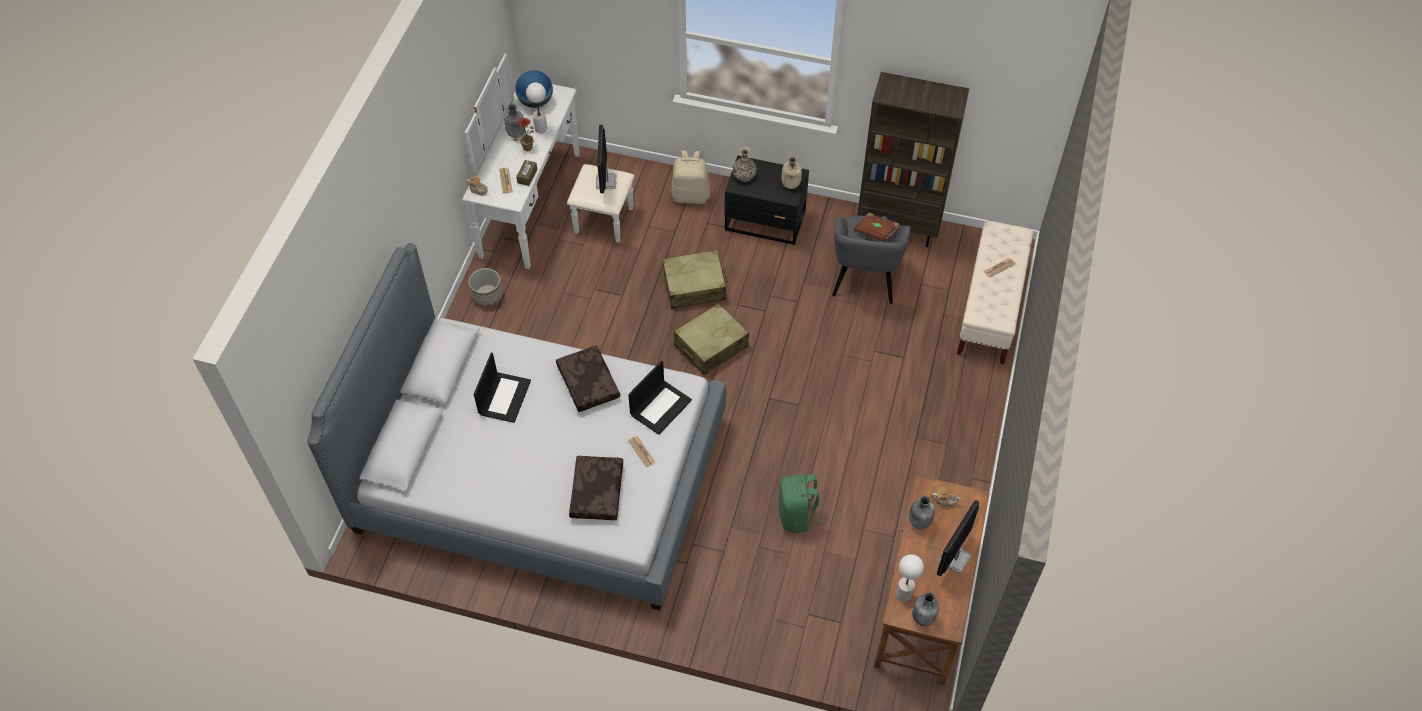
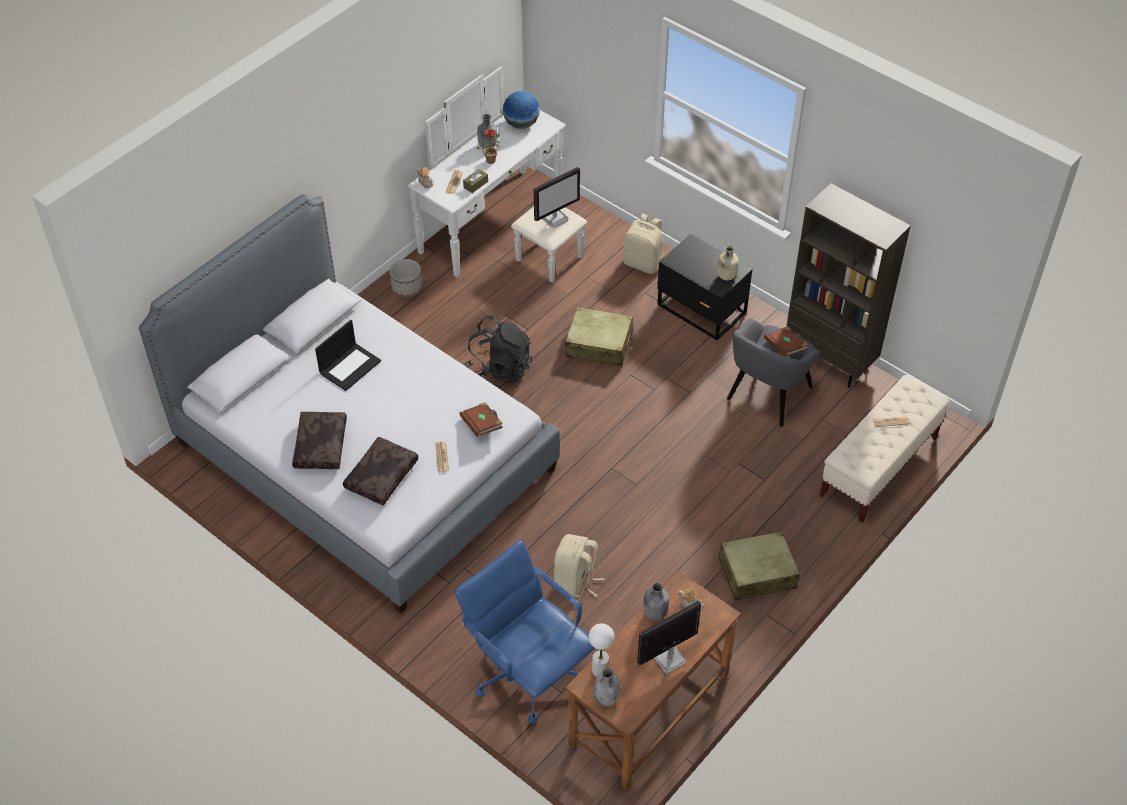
camera: 25 degrees right, 5 degrees down
(540, 128) = (512, 148): white table lamp -> none
(587, 383) = (429, 381): brown pillow -> brown pillow (319, 445)
(606, 182) = (555, 218): monitor -> monitor turned 150 degrees counterclockwise
(617, 341) = (499, 368): none -> black backpack
(660, 406) = (482, 425): laptop -> brown book
(710, 346) = (583, 402): beige suitcase -> beige suitcase (756, 573)
(744, 175) = (686, 253): vase -> none
(797, 515) = (576, 581): green backpack -> beige backpack
(801, 616) = (527, 672): none -> blue office chair

